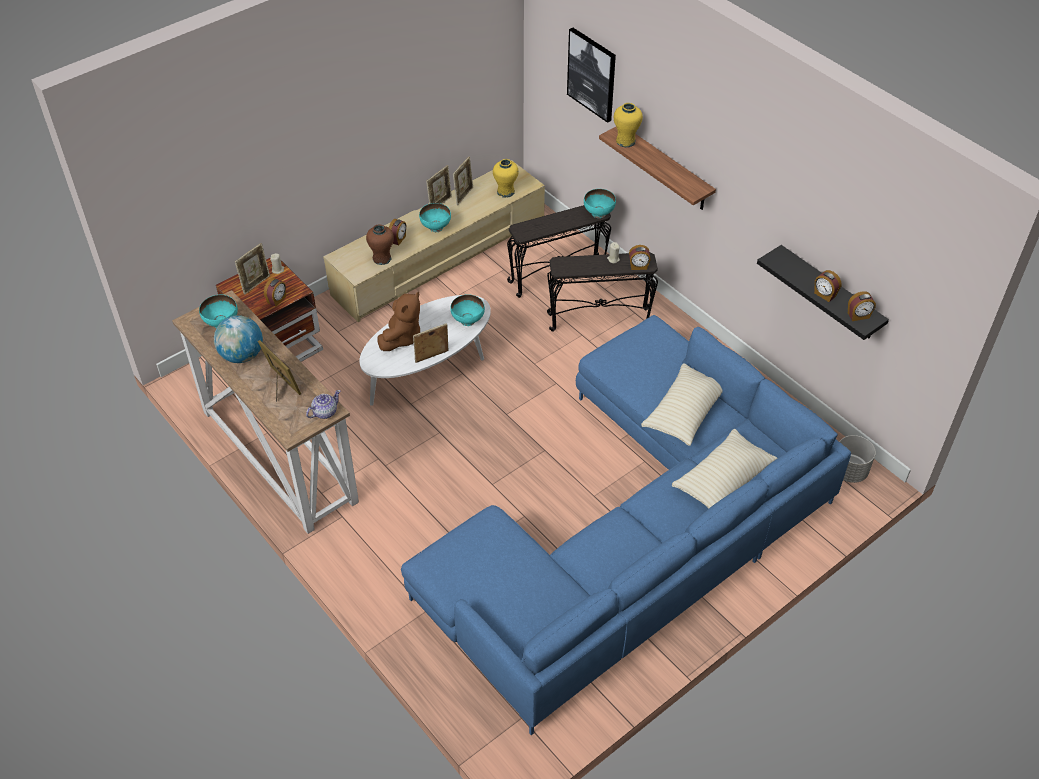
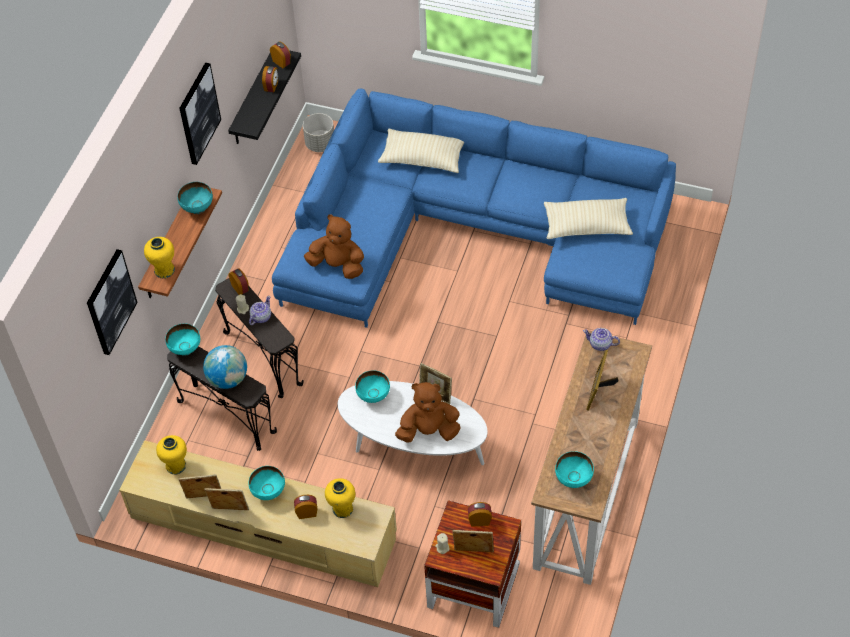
camera: 120 degrees left, 5 degrees up
(242, 355) = (594, 438): globe -> globe (228, 379)
(382, 258) = (342, 509): brown vase -> yellow vase
(595, 266) = (260, 317): none -> teapot
(627, 355) = (338, 265): none -> brown plush toy
(682, 181) = (197, 208): none -> turquoise bowl
(684, 413) = (373, 206): beige pillow -> beige pillow (587, 226)
(753, 154) = (198, 113): none -> picture

